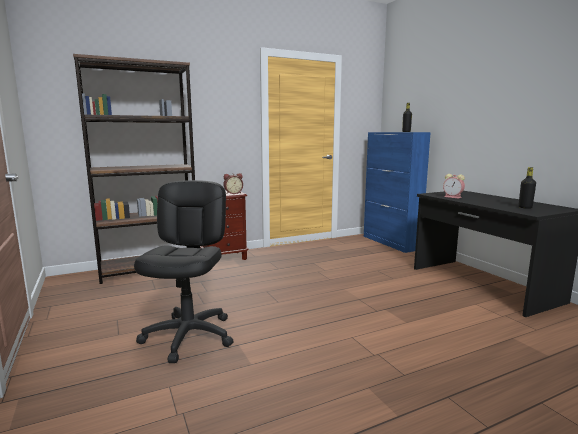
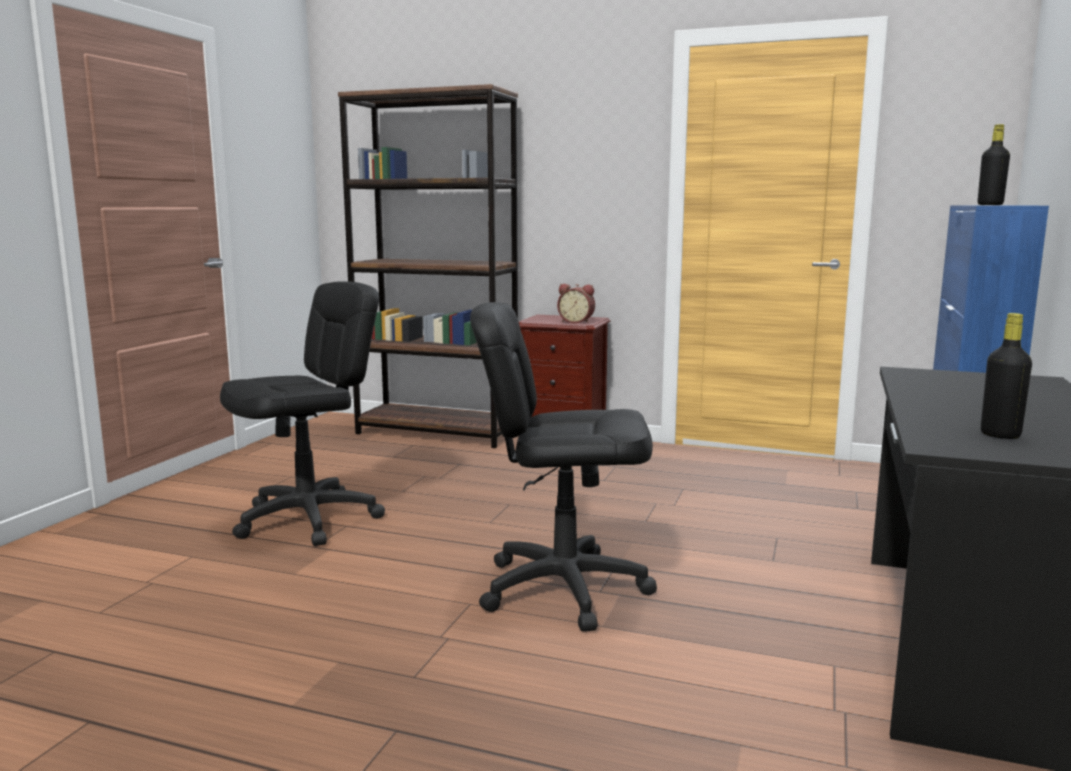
camera: 45 degrees right, 0 degrees up
(365, 315) = (563, 588): none -> black office chair
(453, 197) = (931, 385): alarm clock -> none

